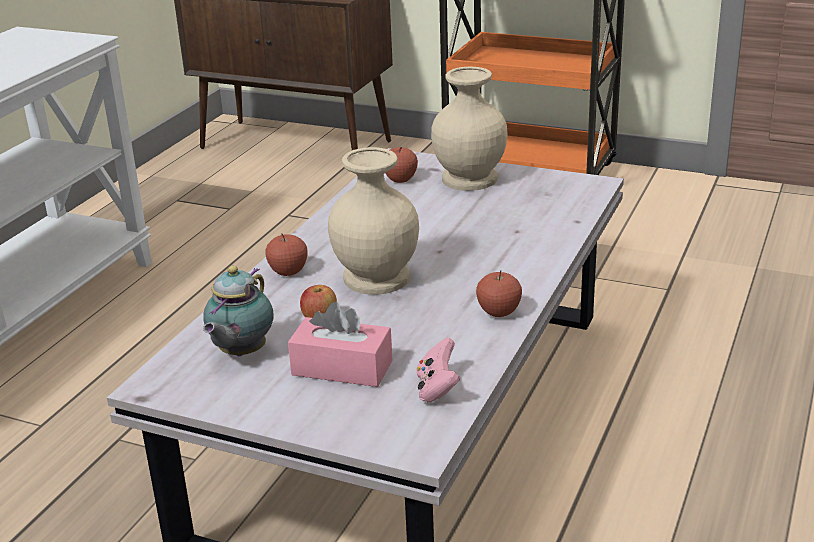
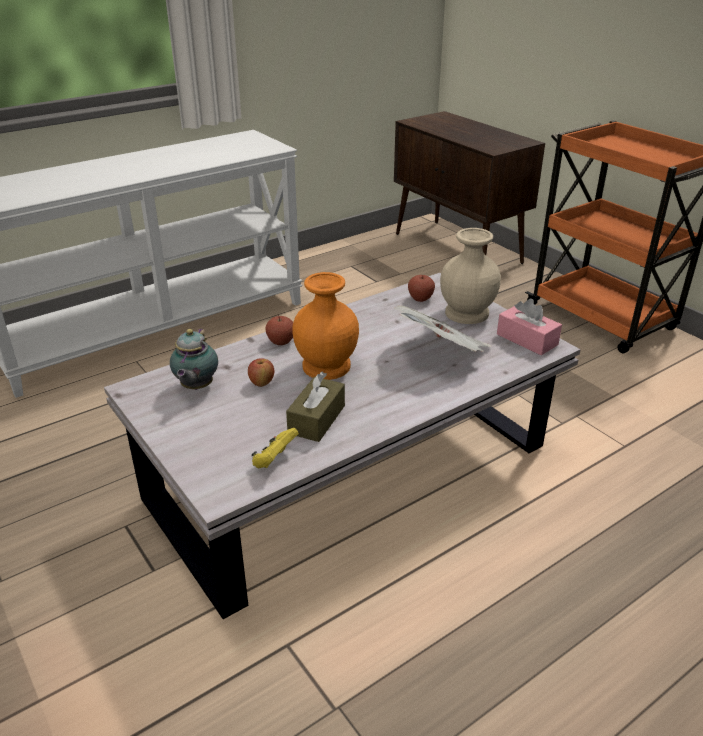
camera: 30 degrees right, 5 degrees up
(240, 353) = (196, 387): teapot -> teapot turned 45 degrees counterclockwise
(342, 368) = (238, 421): pink tissue box -> pink tissue box (527, 339)
(376, 278) = (325, 366): beige vase -> orange vase
(434, 333) = (316, 419): none -> brown tissue box
(437, 389) = (274, 460): pink game controller -> yellow game controller
(490, 223) = (443, 352): none -> newspaper
(499, 312) = (373, 421): apple -> none

